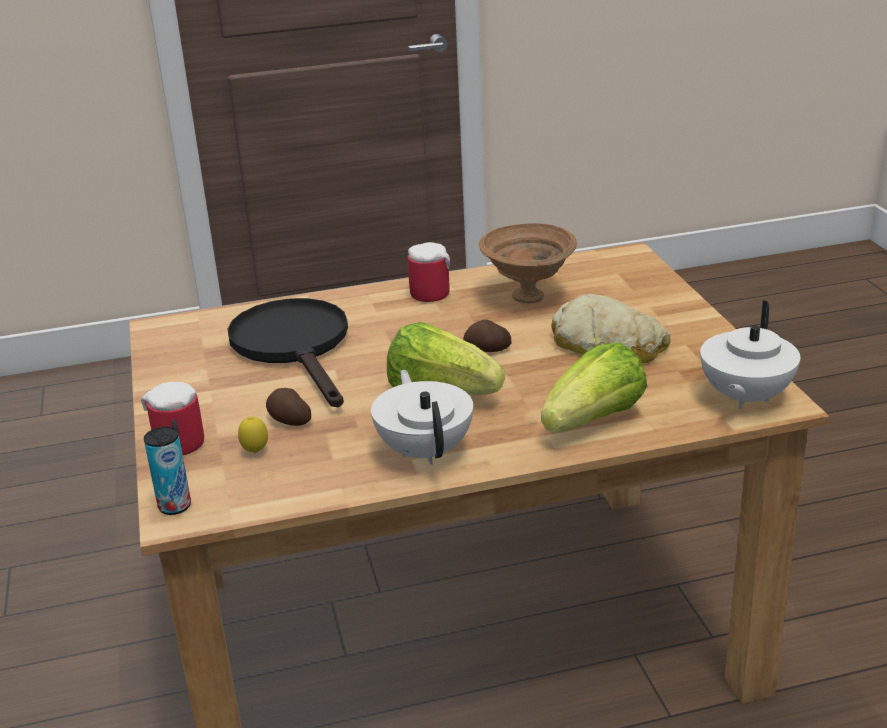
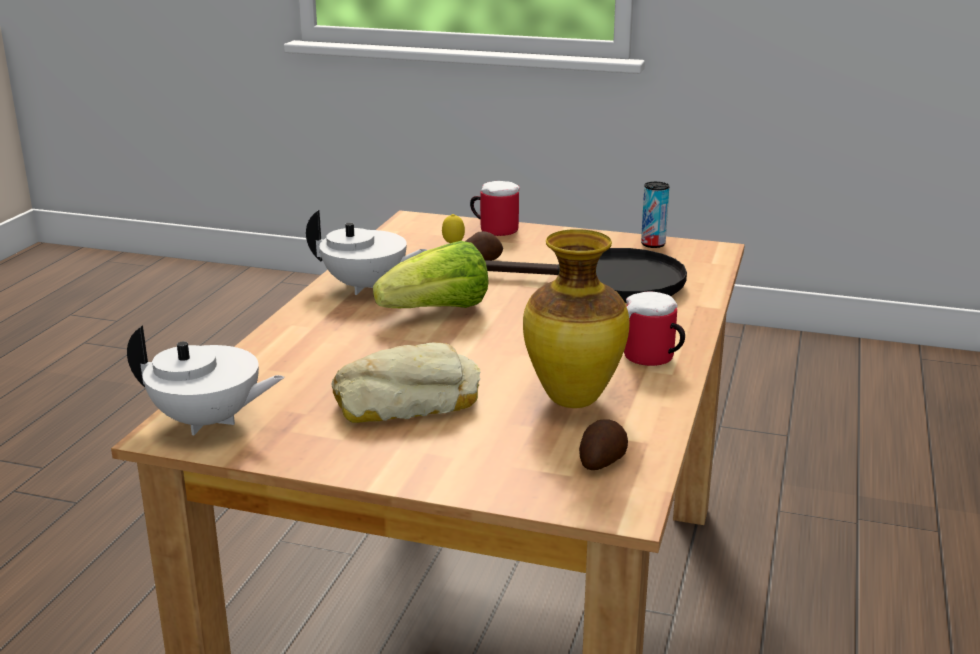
camera: 120 degrees right, 5 degrees down
(175, 506) = (425, 220): can -> can (653, 244)
(487, 349) = (484, 347): potato -> potato (601, 461)
(529, 298) = (571, 400): brown bowl -> vase
(594, 421) = (296, 349): lettuce -> none
(744, 398) = (208, 421): white teapot -> white teapot turned 135 degrees clockwise

